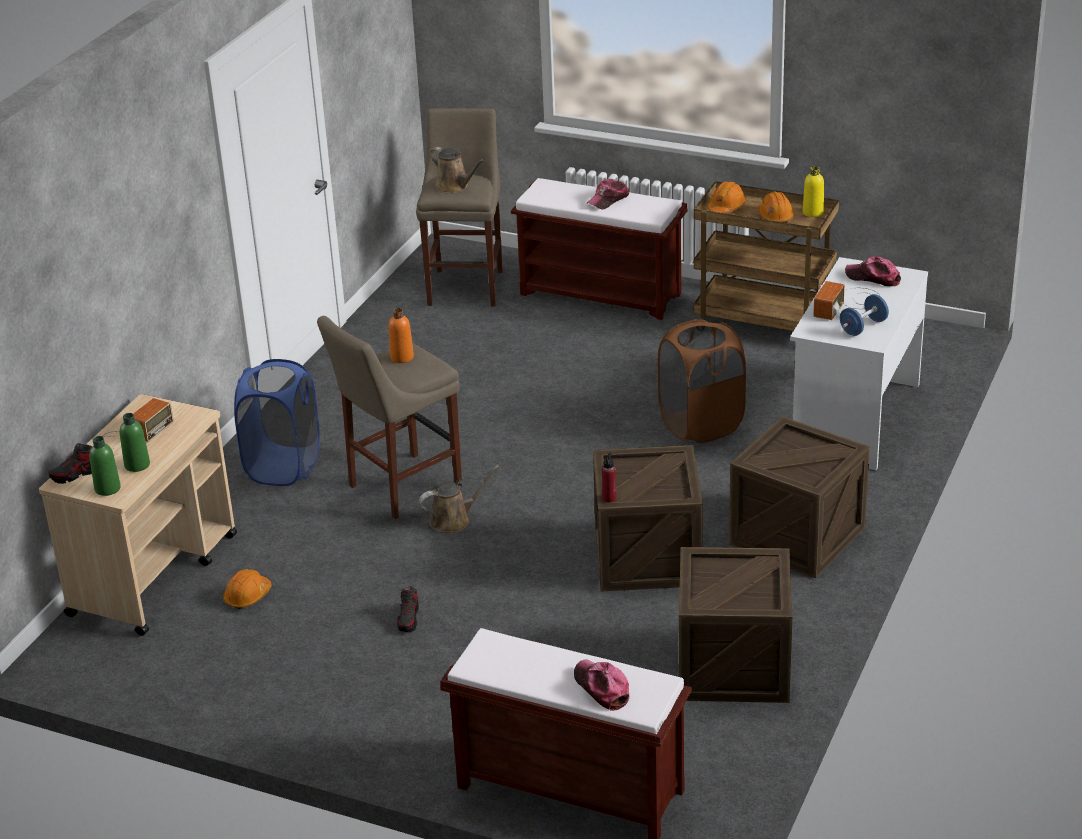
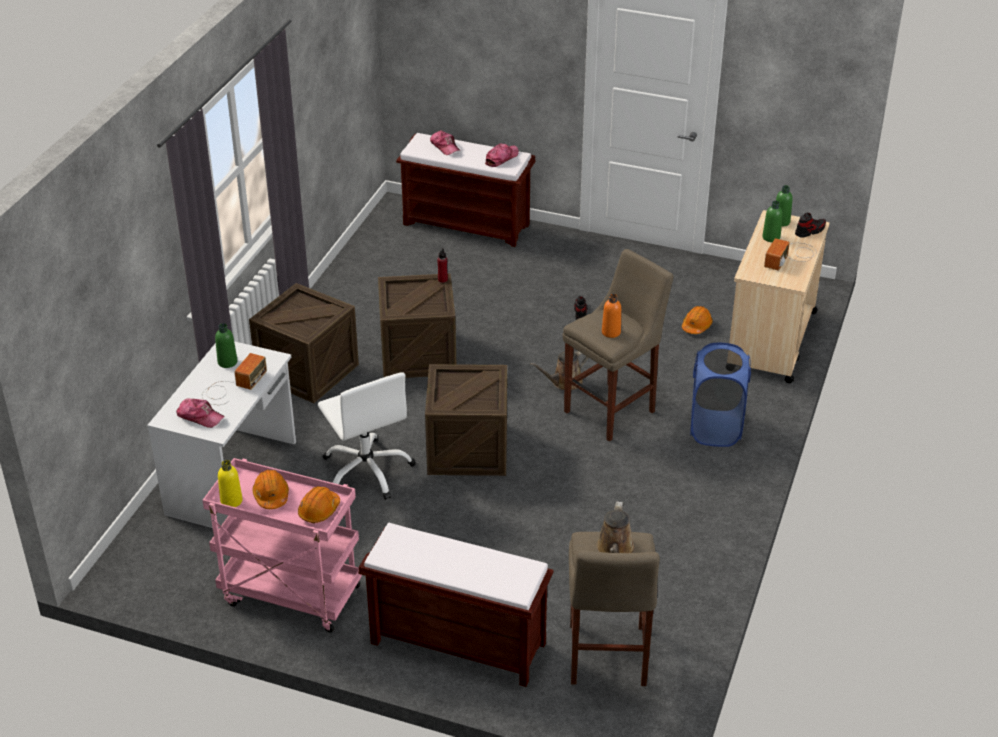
camera: 175 degrees right, 5 degrees up
(455, 187) = (615, 550): brown watering can -> brown watering can turned 120 degrees counterclockwise
(608, 200) = (444, 561): cap -> cap (501, 158)
(701, 425) = (367, 470): brown laundry basket -> white office chair
(733, 665) = (366, 286): crate -> crate (467, 449)
(764, 324) = (289, 595): brown cart -> pink cart
(863, 327) = (227, 362): blue dumbbell -> green bottle

